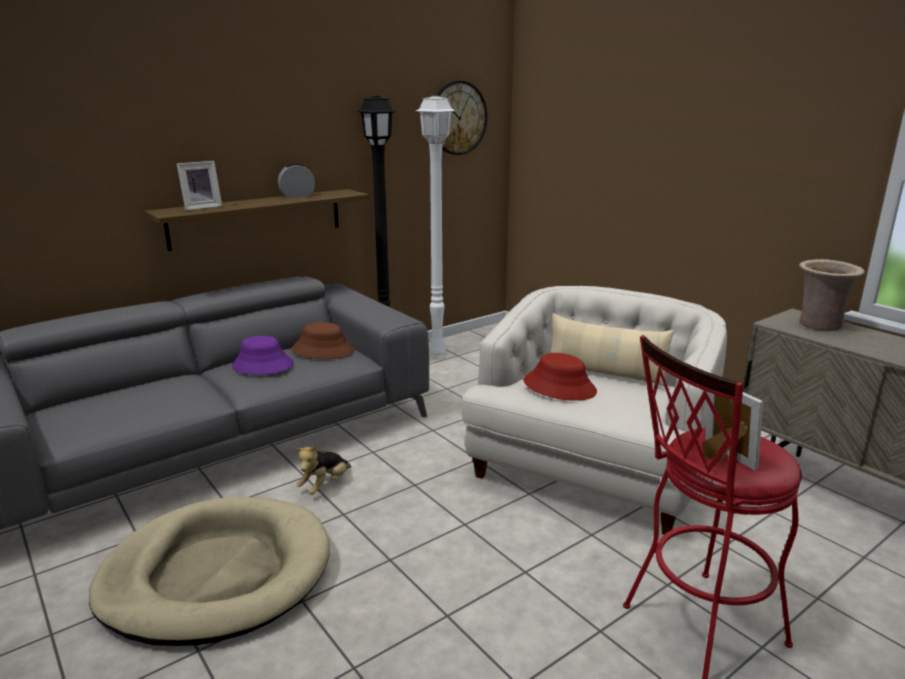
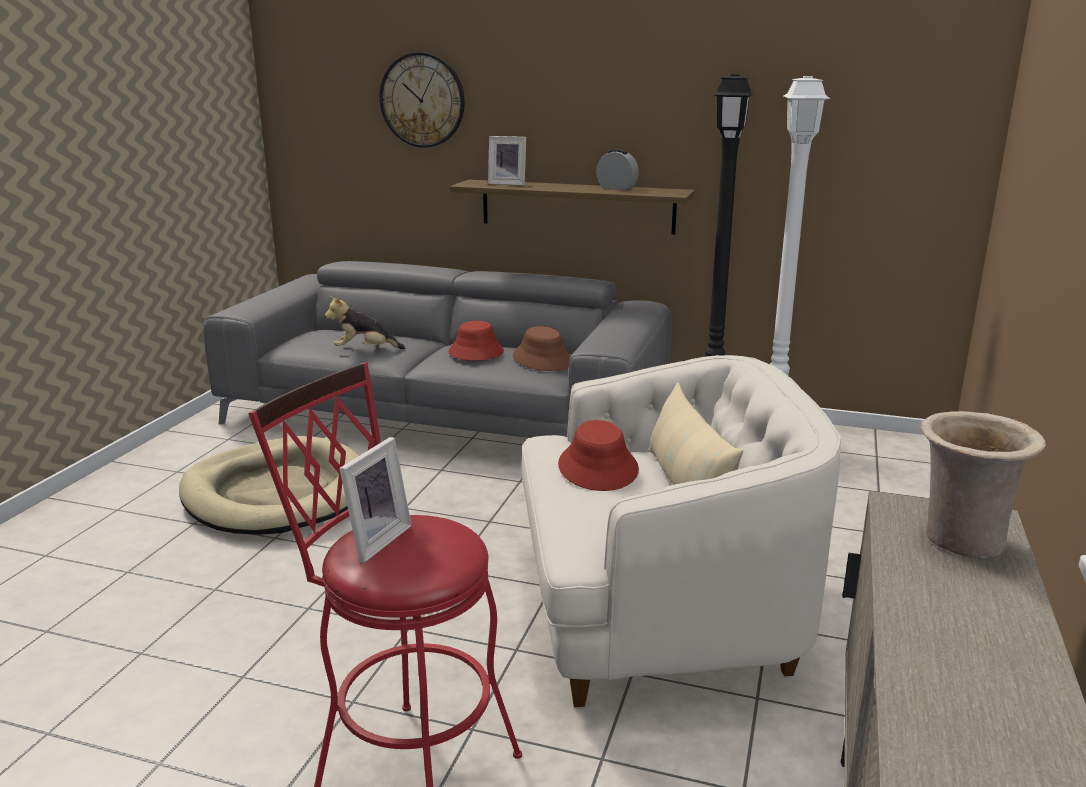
camera: 55 degrees right, 0 degrees up
(262, 365) = (475, 352): purple hat -> red hat
(325, 485) = (438, 483): plush toy -> plush toy (364, 350)
(457, 118) = (890, 111): wall clock -> wall clock (422, 100)

